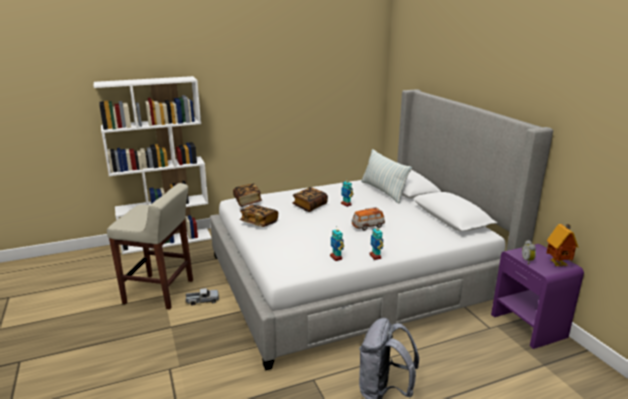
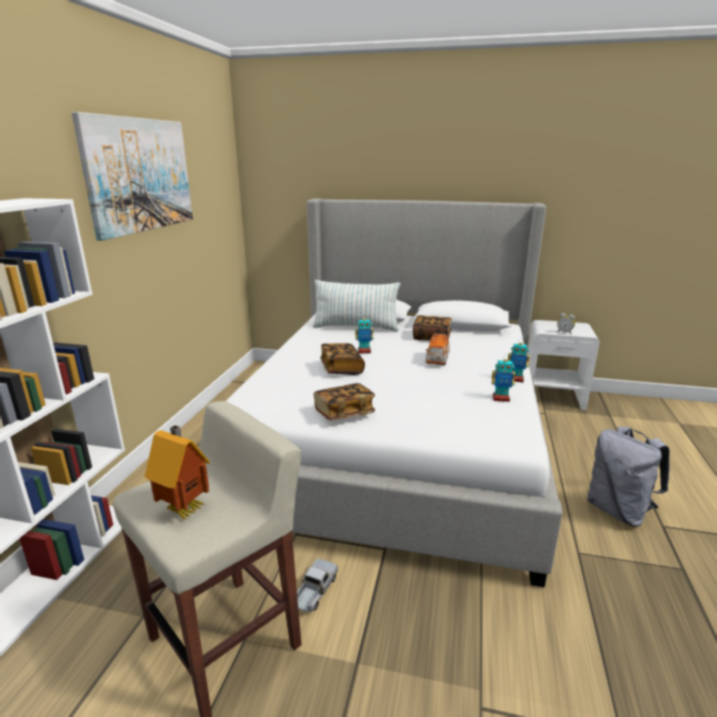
camera: 55 degrees left, 0 degrees up
(247, 201) = (259, 400): book -> book (431, 337)
(276, 65) = (140, 175): none -> picture
(528, 326) = (553, 397): purple nightstand -> white nightstand
(558, 264) = (577, 326): toy house -> toy house (186, 508)

